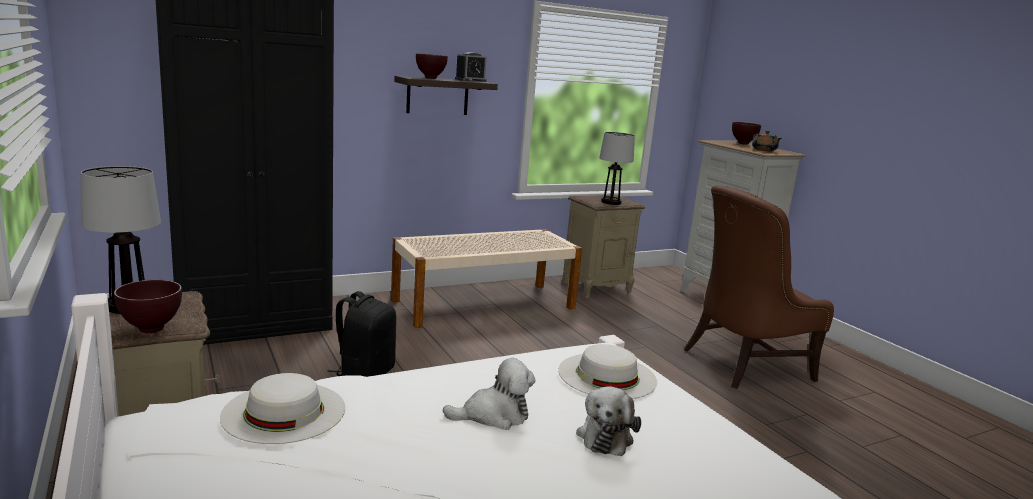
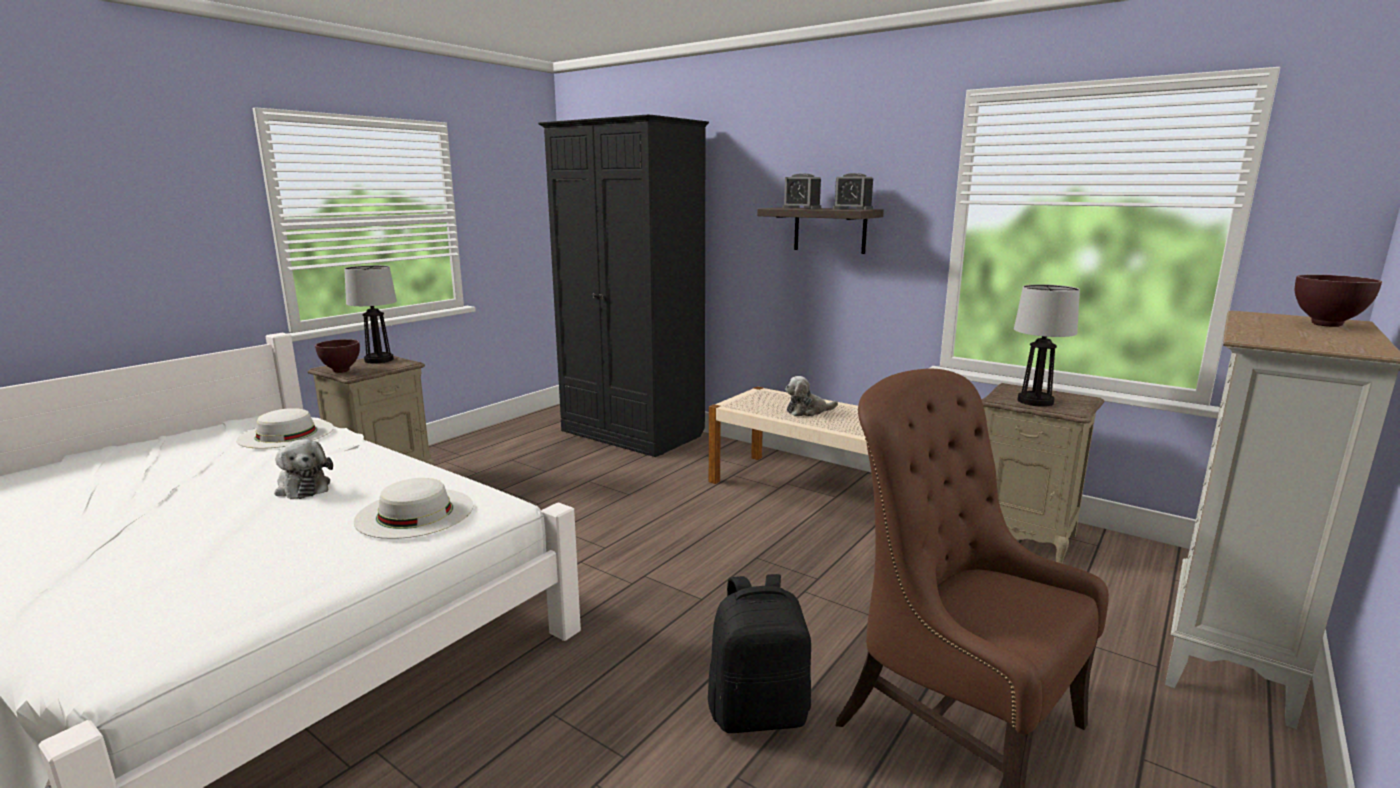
camera: 65 degrees right, 0 degrees up
(364, 375) = (585, 492): black backpack -> black backpack (759, 712)
(431, 78) = (801, 208): brown bowl -> alarm clock
(605, 436) = (273, 533): plush toy -> plush toy (807, 411)
(764, 150) = (1289, 336): brown teapot -> none

